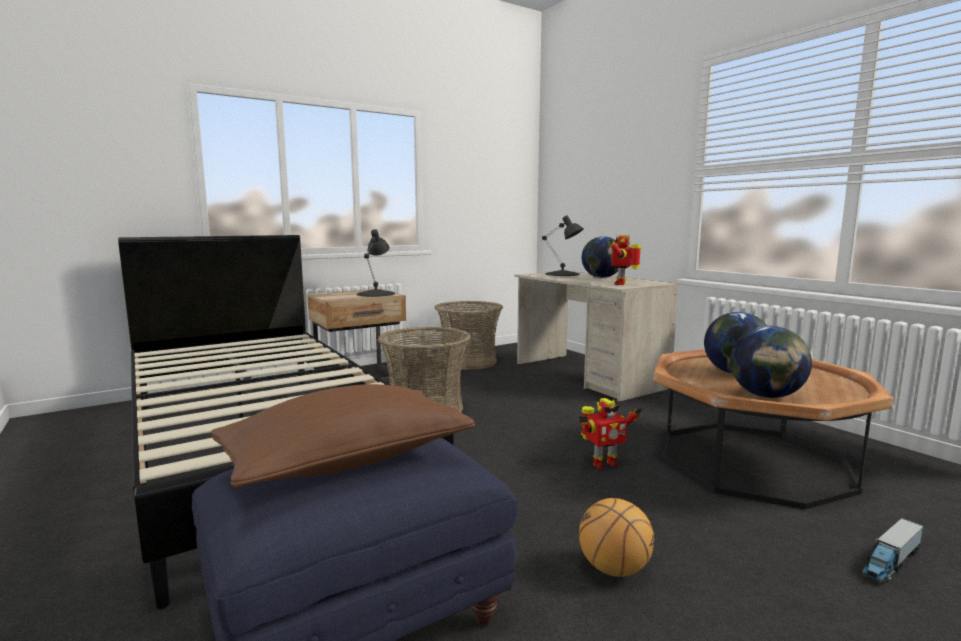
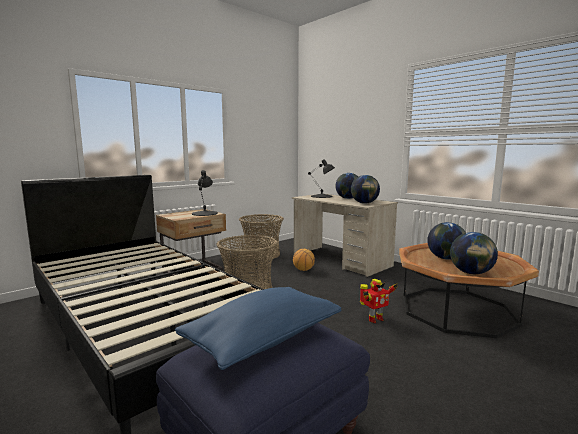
camera: 10 degrees left, 0 degrees up
(347, 461) = (263, 340): brown pillow -> blue pillow
(614, 569) = (409, 388): basketball -> basketball (303, 270)
(621, 284) = (364, 203): toy robot -> globe
(890, 562) = (551, 366): toy truck -> none

